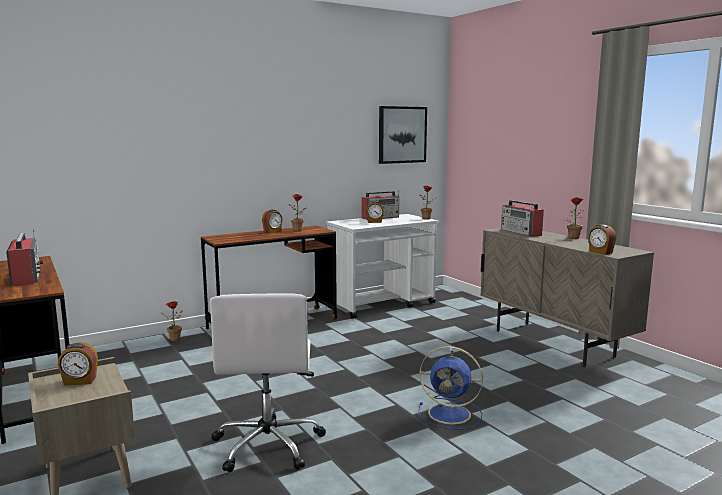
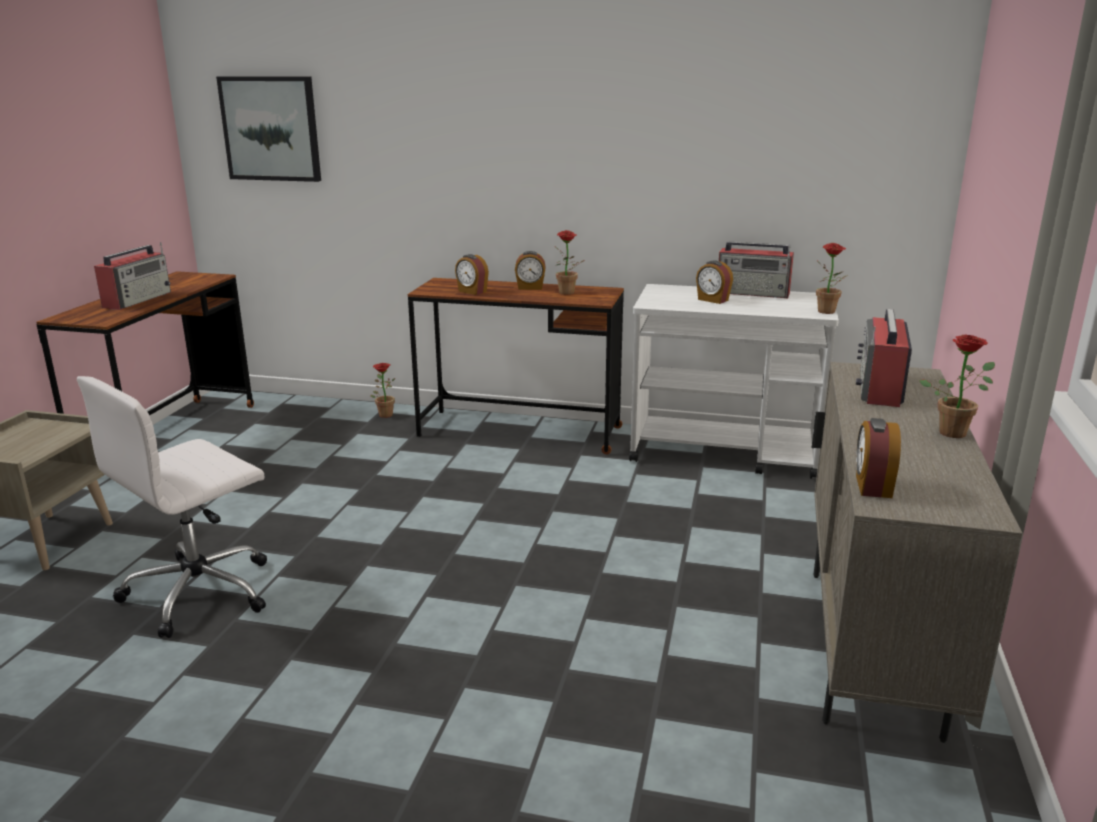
camera: 45 degrees right, 10 degrees up
(80, 381) = (37, 435): alarm clock -> alarm clock (472, 291)
(402, 134) = (837, 129): picture -> picture (271, 129)
(451, 414) = (436, 672): blue fan -> none

